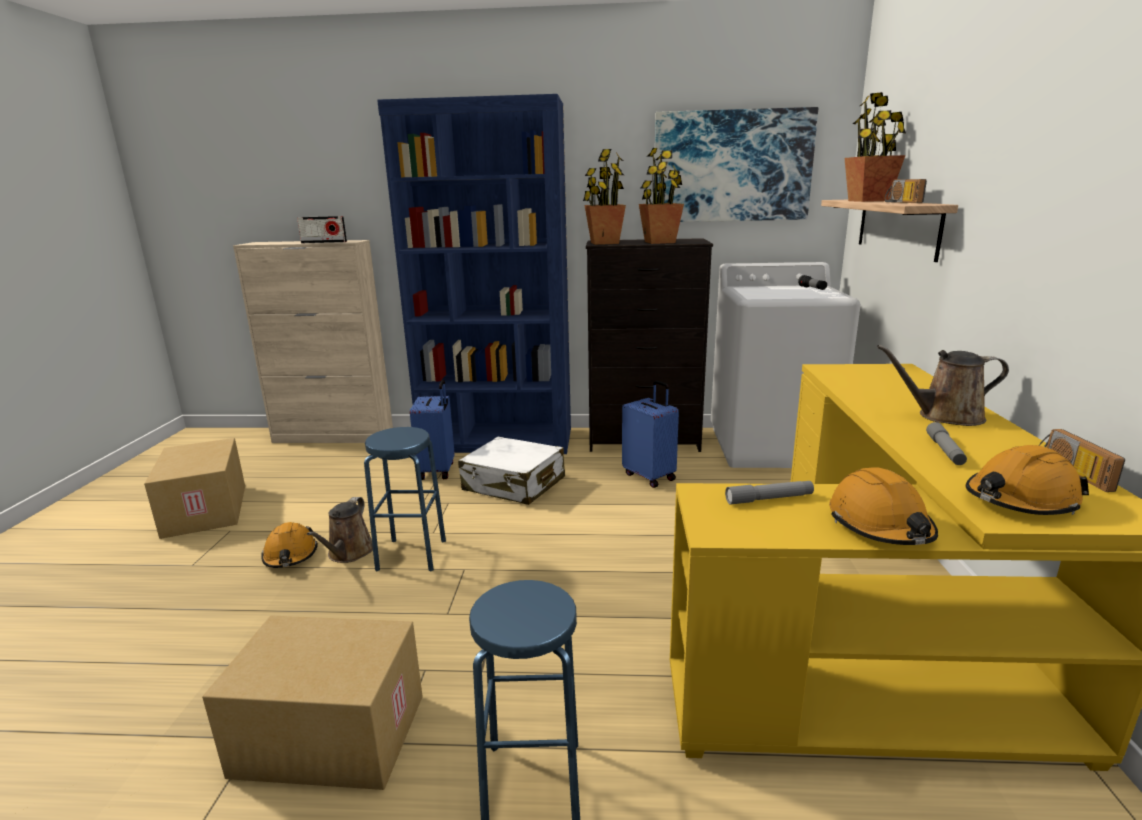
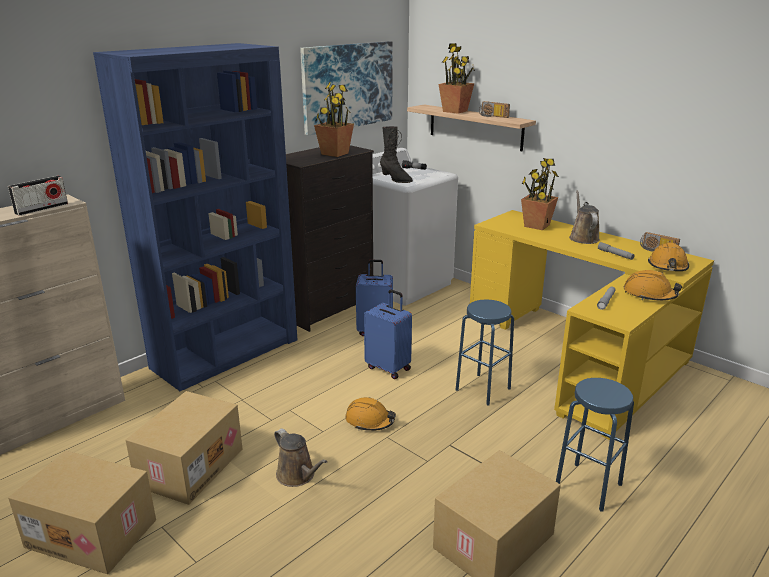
camera: 50 degrees left, 5 degrees up
(290, 555) = (259, 504): orange hard hat -> orange hard hat (369, 421)
(319, 503) = (190, 466): none -> cardboard box
(411, 554) = (340, 450): blue stool -> blue stool (482, 389)
(438, 471) = (231, 395): blue suitcase -> blue suitcase (389, 368)
(514, 484) = (306, 376): white suitcase -> none
(604, 243) = (299, 161): potted plant -> potted plant (536, 226)
(757, 292) = (395, 179): none -> black boot
(944, 416) = (583, 237): brown watering can -> brown watering can turned 135 degrees clockwise

